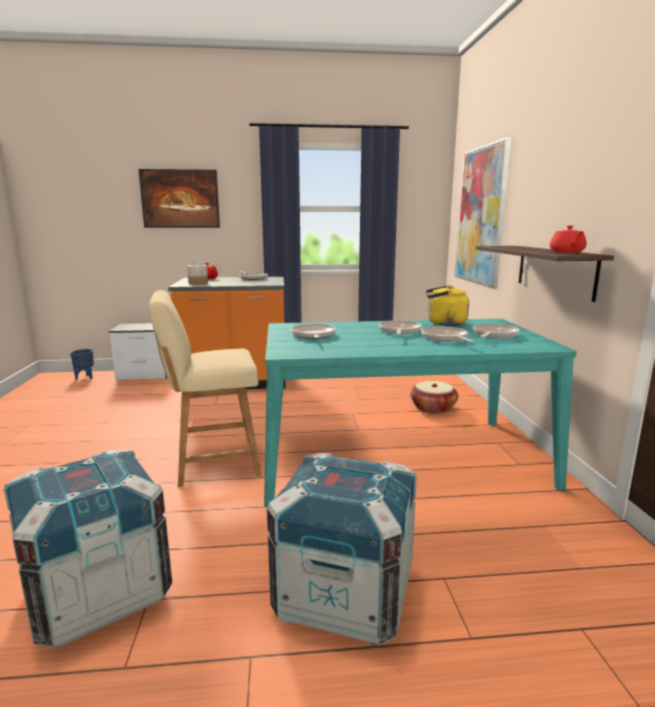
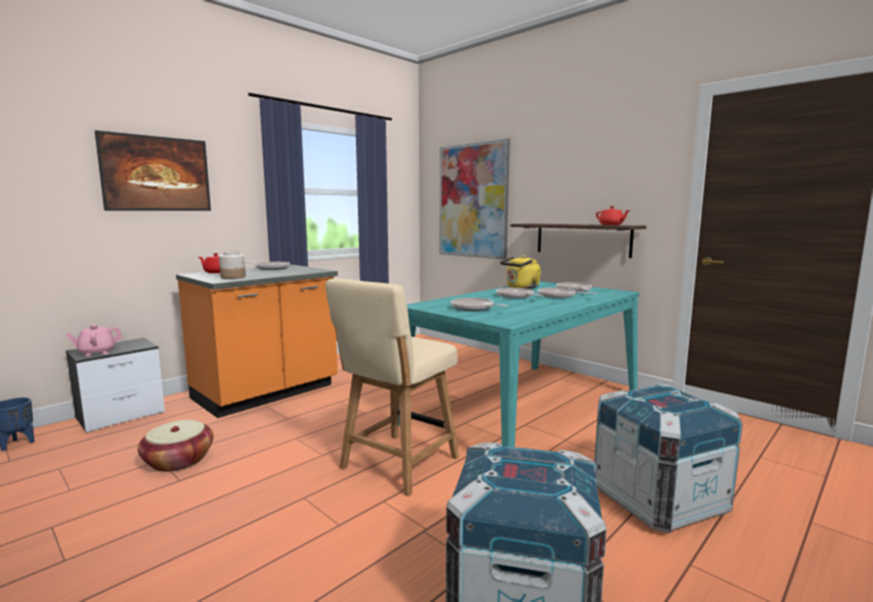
camera: 40 degrees left, 5 degrees down
(127, 328) = (97, 352): none -> pink teapot
(433, 408) = (480, 368): basket -> basket (178, 461)

